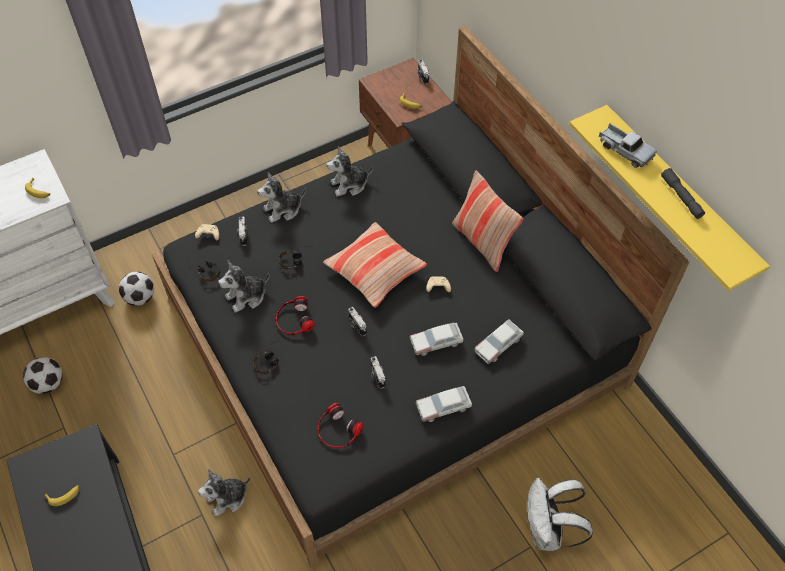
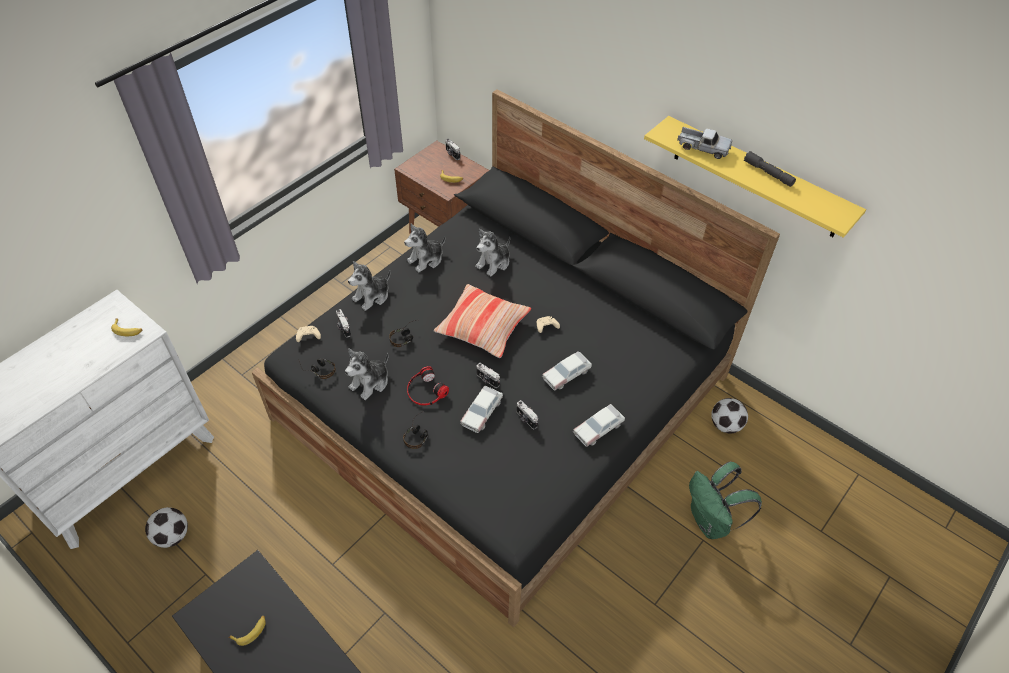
camera: 20 degrees left, 5 degrees down
(140, 298) = (240, 425): football -> football (725, 425)
(227, 498) = (404, 588): plush toy -> plush toy (494, 263)
(337, 430) = (510, 478): headphones -> none
(482, 242) = (569, 279): pillow -> none
(498, 344) = (622, 361): toy car -> toy car (482, 411)
(547, 531) = (711, 522): white backpack -> green backpack

